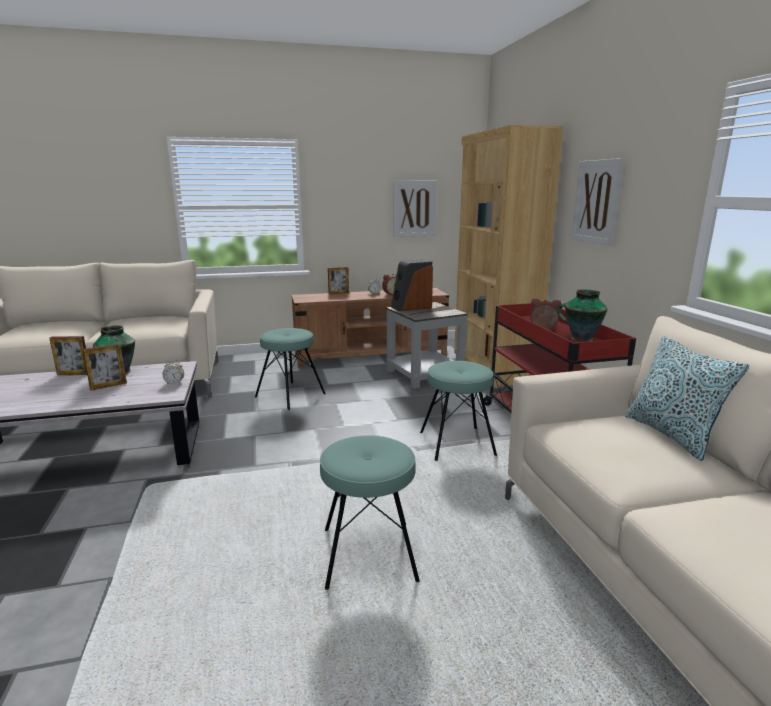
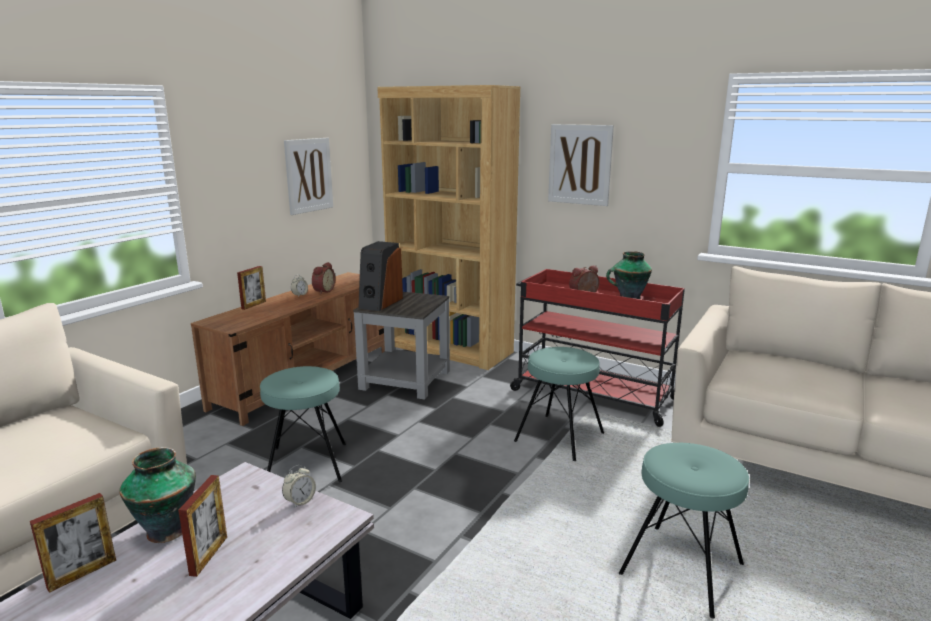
camera: 45 degrees left, 0 degrees up
(671, 435) = (789, 358): pillow -> none

